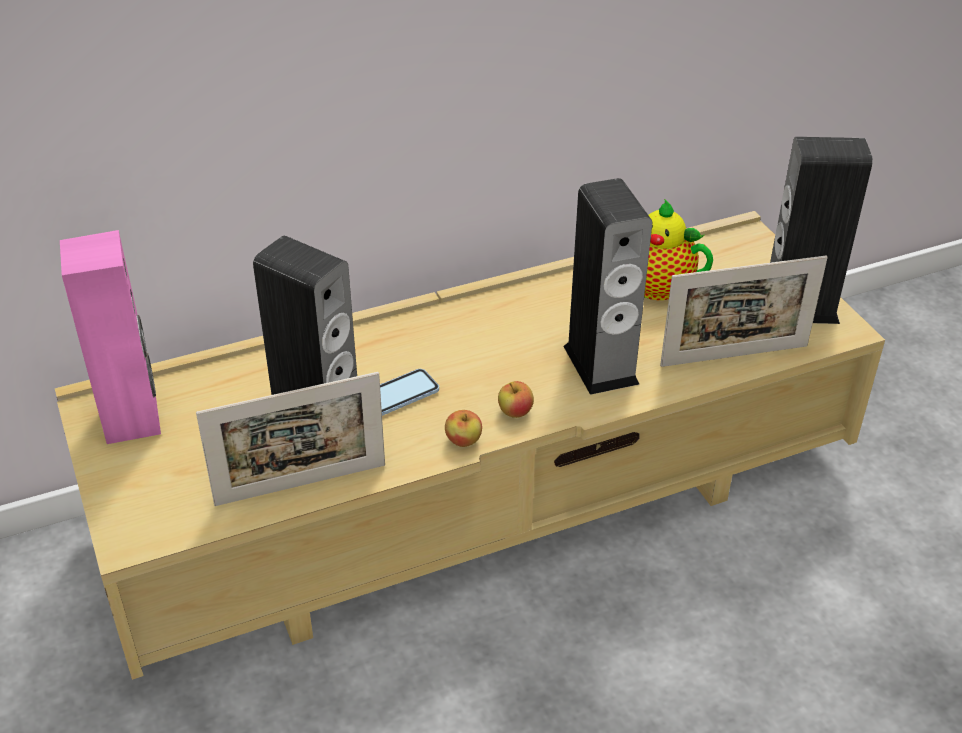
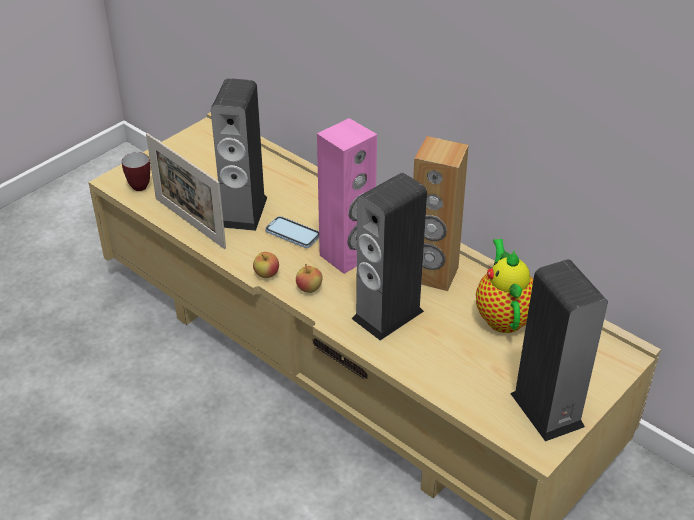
camera: 65 degrees right, 0 degrees up
(133, 419) = (207, 146): pink speaker -> pink speaker (347, 256)
(163, 515) = (139, 185): none -> mug
(554, 310) = (433, 274): none -> brown speaker
(734, 356) = (451, 384): picture frame -> none

